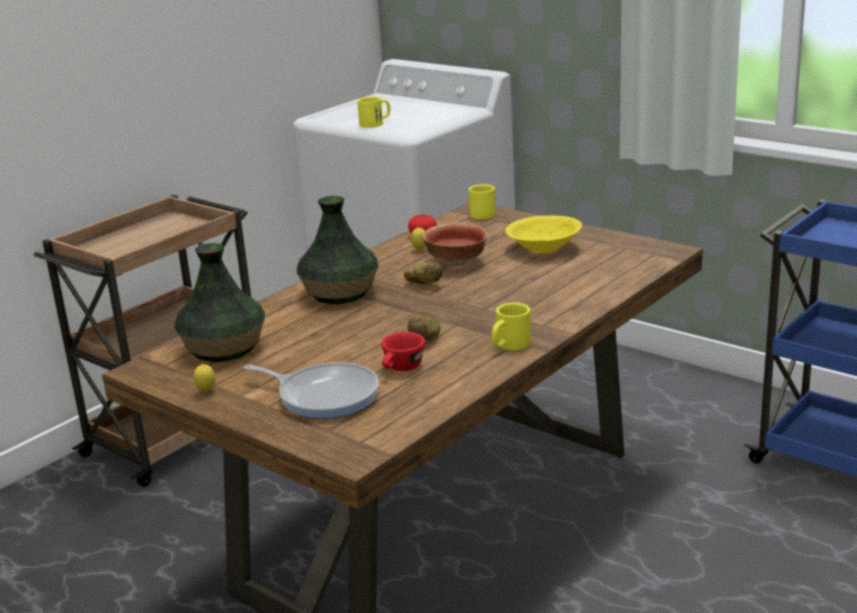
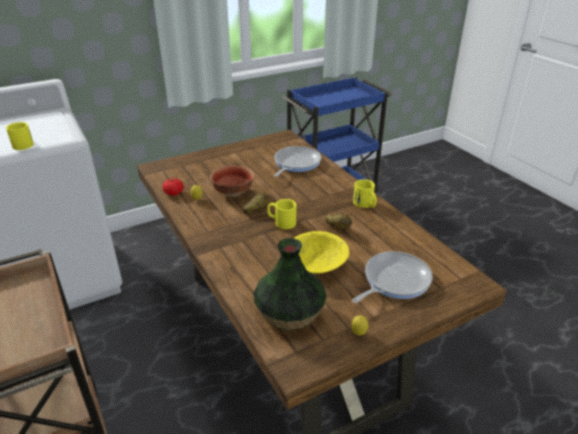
camera: 70 degrees left, 10 degrees up
(340, 293) = (237, 243): vase -> none
(401, 369) = (373, 244): red cup -> none
(483, 212) = (163, 166): yellow mug -> yellow mug (281, 222)
(544, 248) = (244, 163): yellow bowl -> yellow bowl (316, 265)
(584, 277) = (295, 163): none -> frying pan

